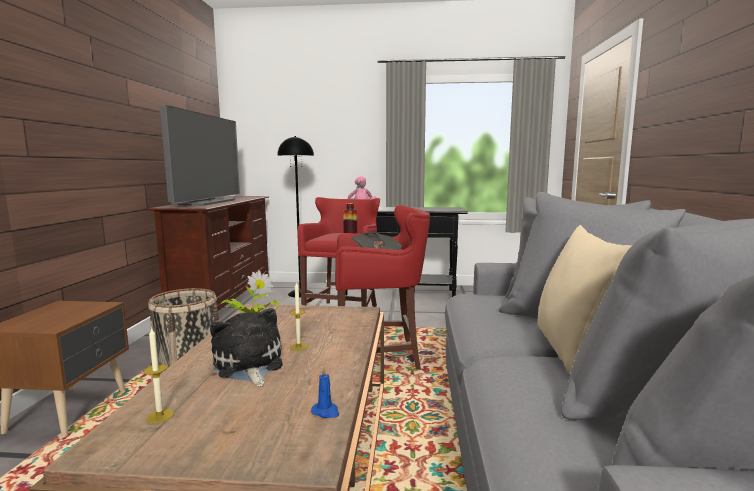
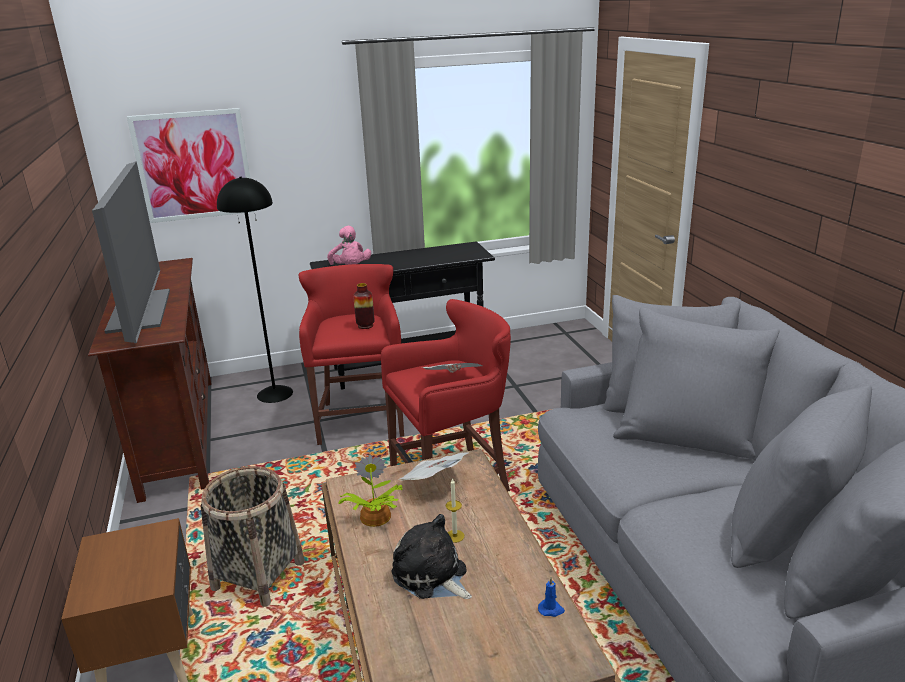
camera: 20 degrees left, 15 degrees up
(160, 416) = (418, 659): candle -> none
(279, 138) = (194, 165): none -> picture
(320, 317) = (433, 482): none -> newspaper
(572, 350) = (703, 483): beige pillow -> none

